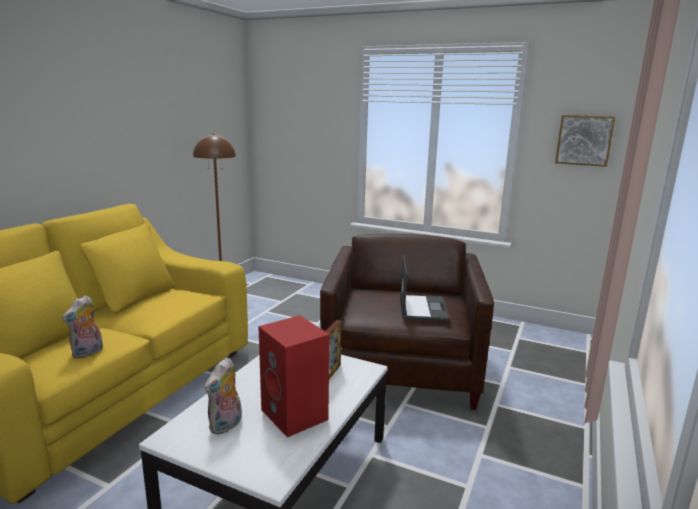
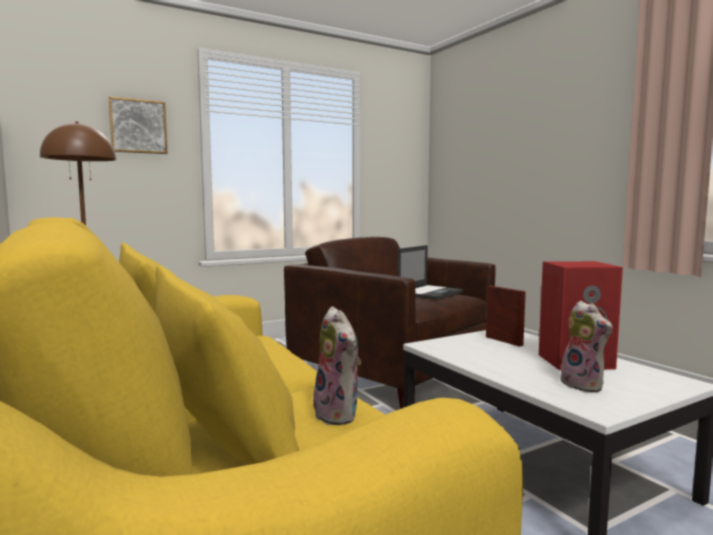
camera: 55 degrees left, 10 degrees down
(423, 308) = (430, 292): laptop -> laptop turned 90 degrees clockwise
(584, 140) = (404, 157): picture -> picture (138, 126)

